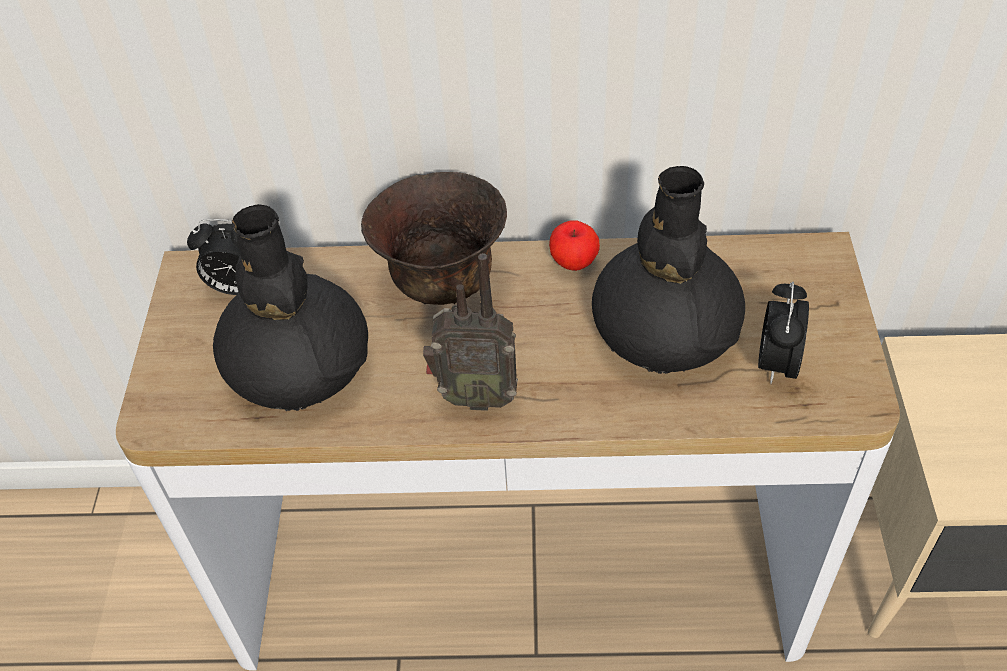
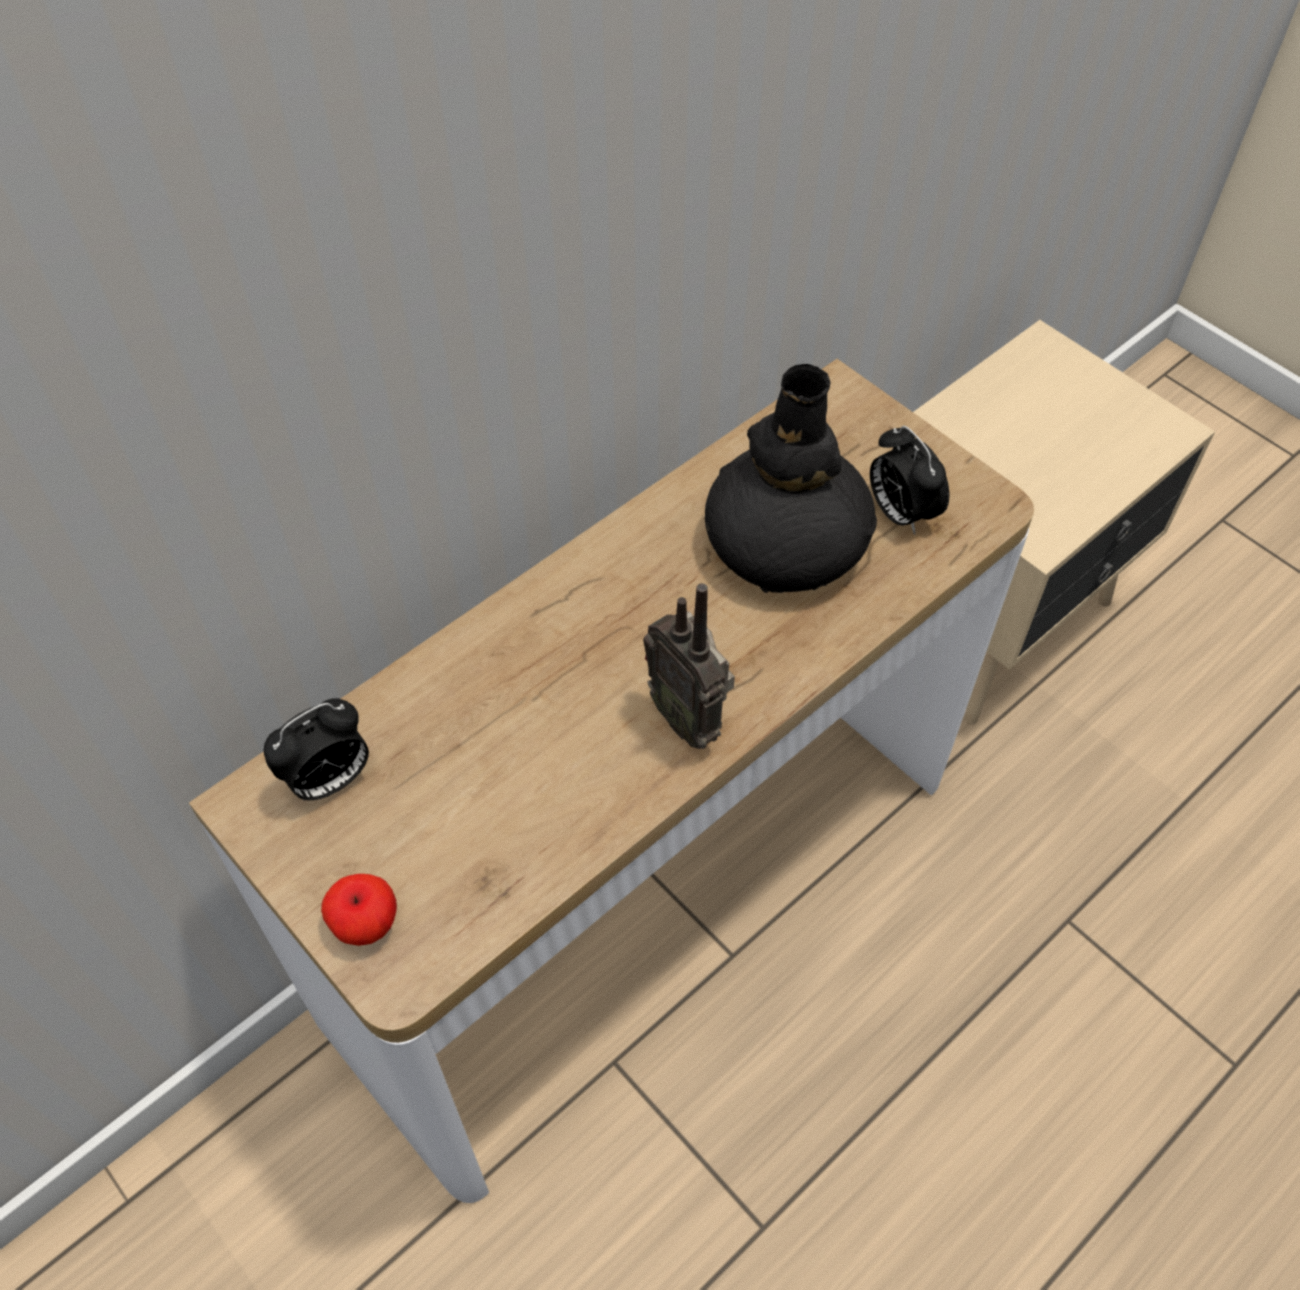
camera: 45 degrees left, 5 degrees up
(298, 367) = (488, 814): black vase -> none
(441, 284) = (538, 635): brown bowl -> none
(475, 395) = (689, 717): radio -> radio turned 90 degrees clockwise
(573, 262) = (639, 532): apple -> apple (365, 923)

